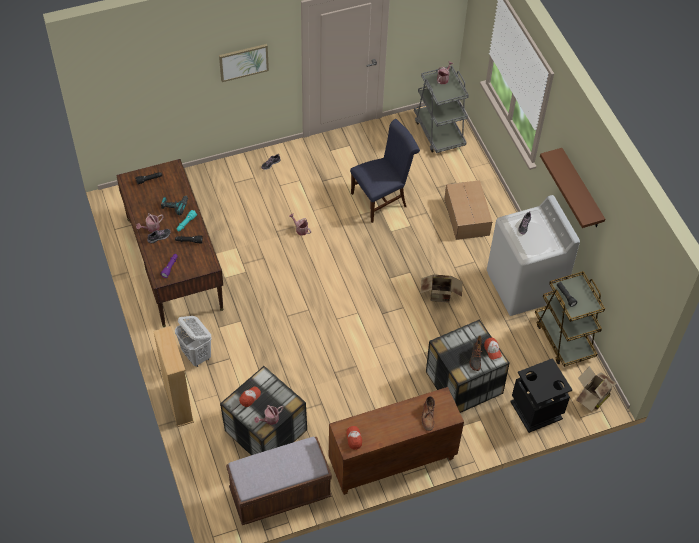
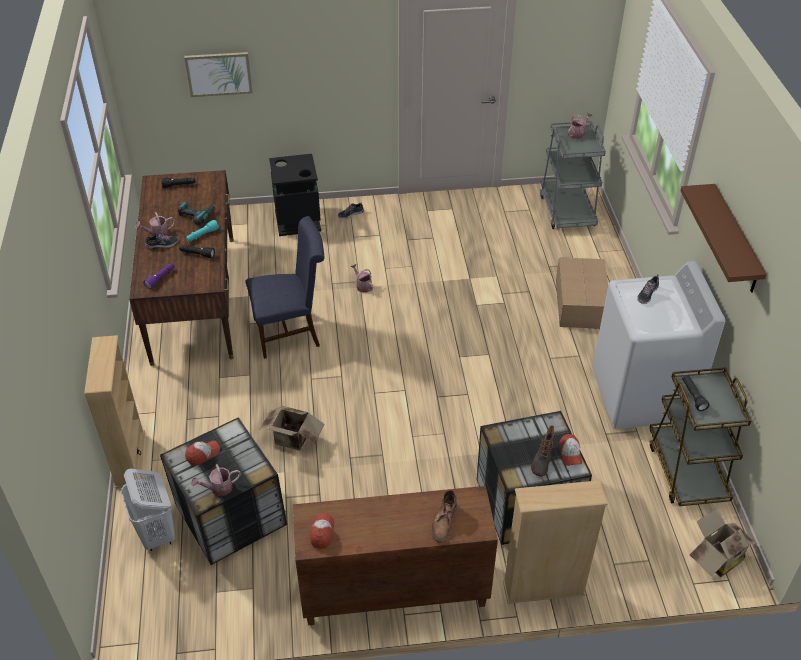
camera: 15 degrees right, 10 degrees down
(196, 355) = (177, 405): white laundry basket -> white laundry basket (157, 534)
(243, 62) = (322, 62): picture -> picture (219, 74)
(280, 494) = (218, 606): brown bench -> none
(382, 199) = (475, 268): blue chair -> blue chair (291, 332)
(440, 296) = (522, 389): cardboard box -> cardboard box (292, 440)
(487, 439) = (543, 588): none -> beige bookcase
(535, 410) = (626, 560): black trash can -> black trash can (297, 220)

